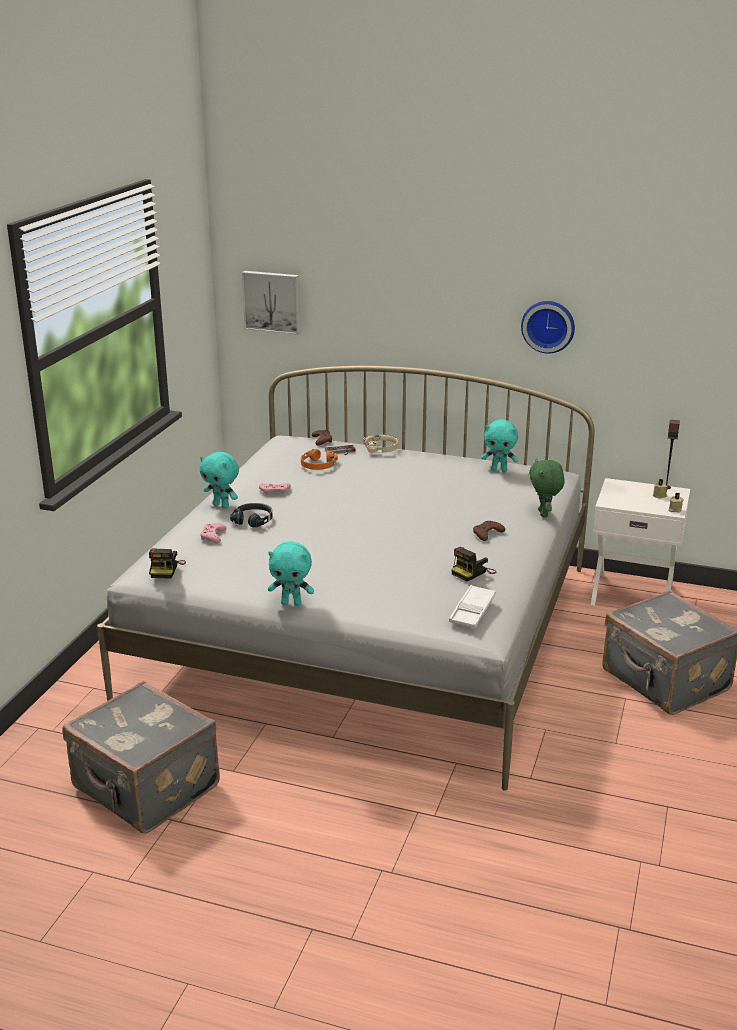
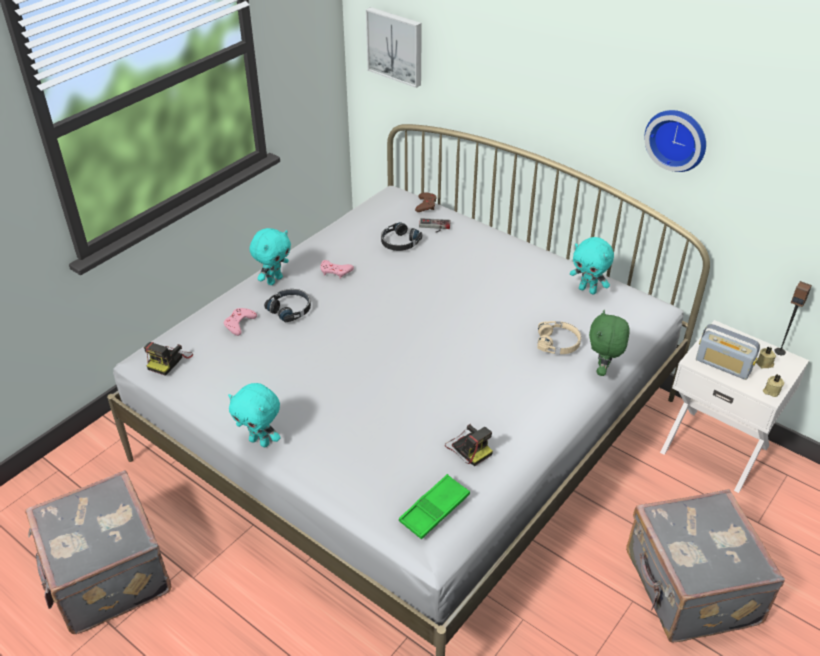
camera: 20 degrees right, 15 degrees up
(222, 505) = (274, 280): turquoise plush toy -> turquoise plush toy turned 105 degrees counterclockwise
(318, 465) = (399, 242): orange headphones -> black headphones
(381, 449) = (479, 230): beige headphones -> beige headphones (558, 343)
(472, 611) = (434, 510): white tray -> green tray
(473, 572) = (468, 447): camera -> camera turned 105 degrees counterclockwise
(487, 533) = (518, 389): brown game controller -> none
(630, 502) = (723, 365): none -> radio

